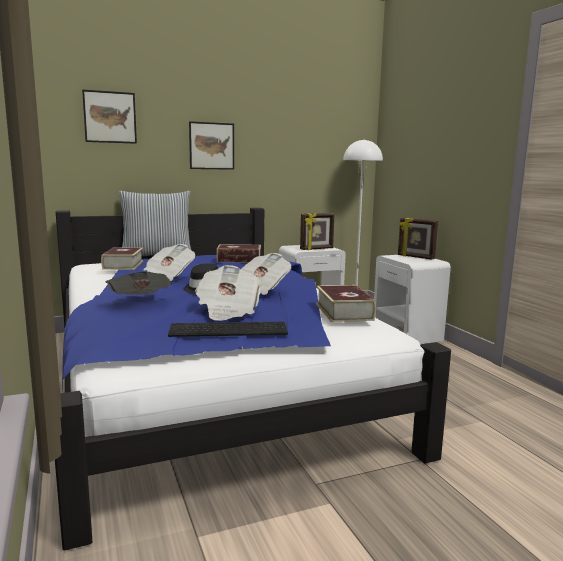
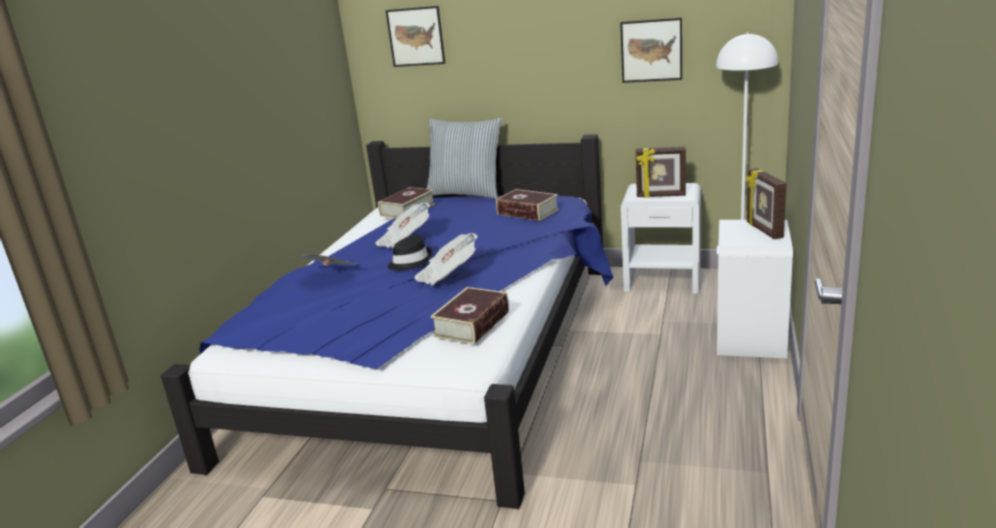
camera: 40 degrees right, 10 degrees up
(211, 146) = (532, 58): picture -> picture (651, 50)
(228, 311) = (372, 302): newspaper -> none
(229, 329) = (332, 329): keyboard -> none

